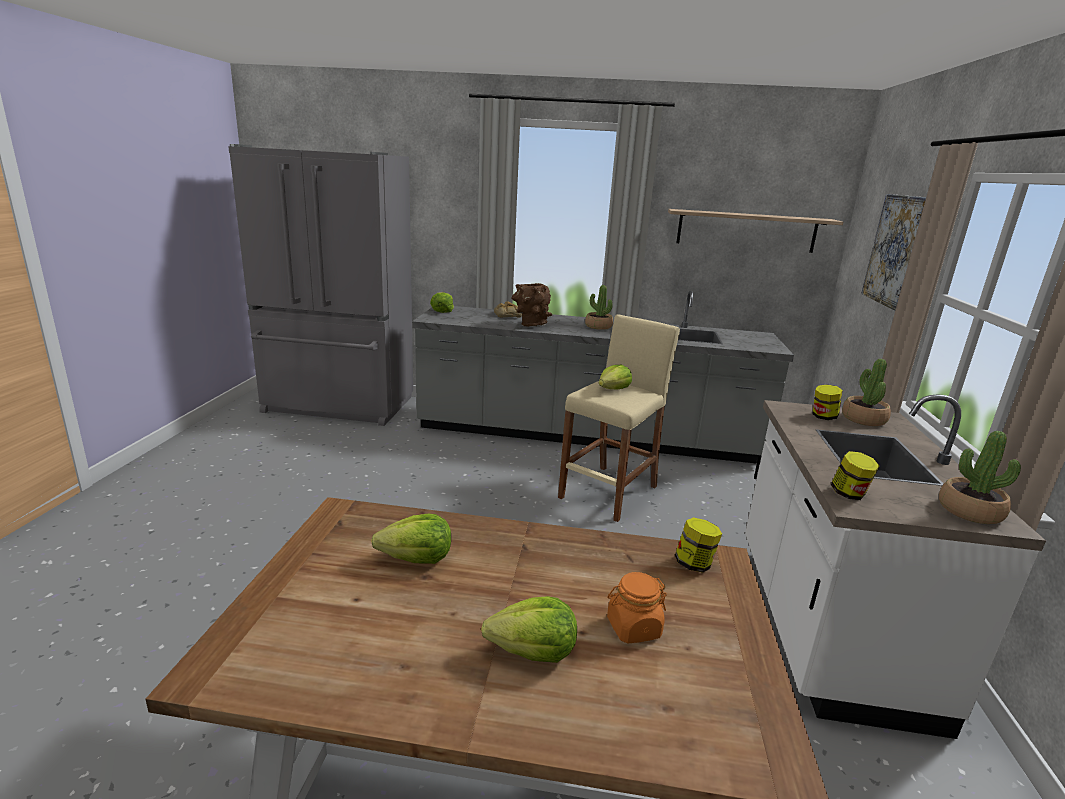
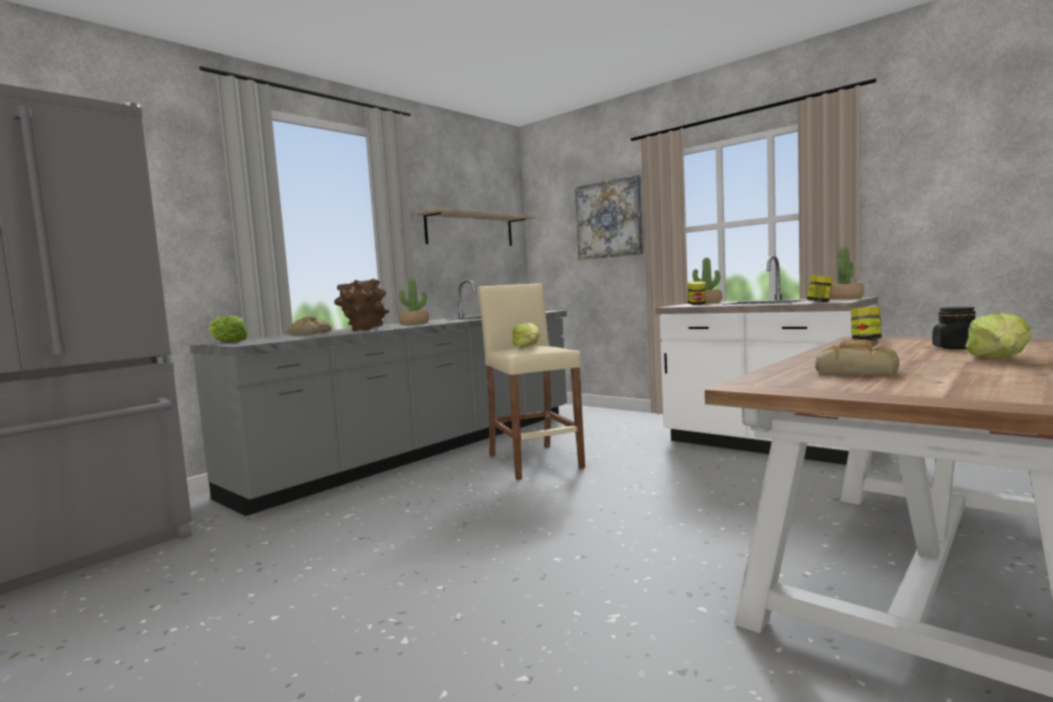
camera: 55 degrees left, 15 degrees down
(417, 558) = (857, 372): lettuce -> bread
(633, 628) = (956, 348): orange jar -> black jar

